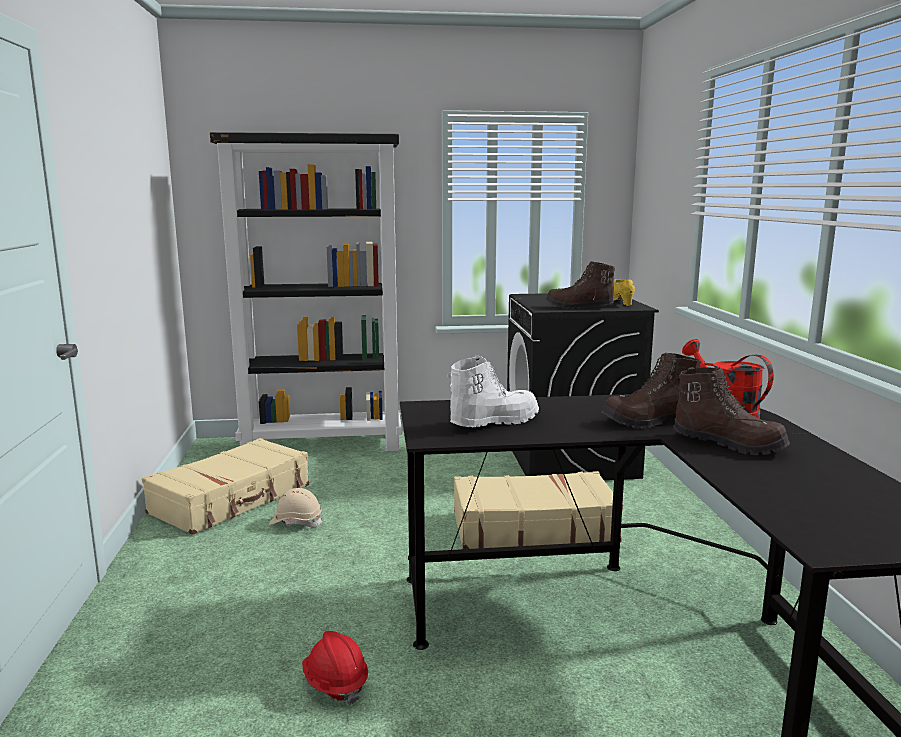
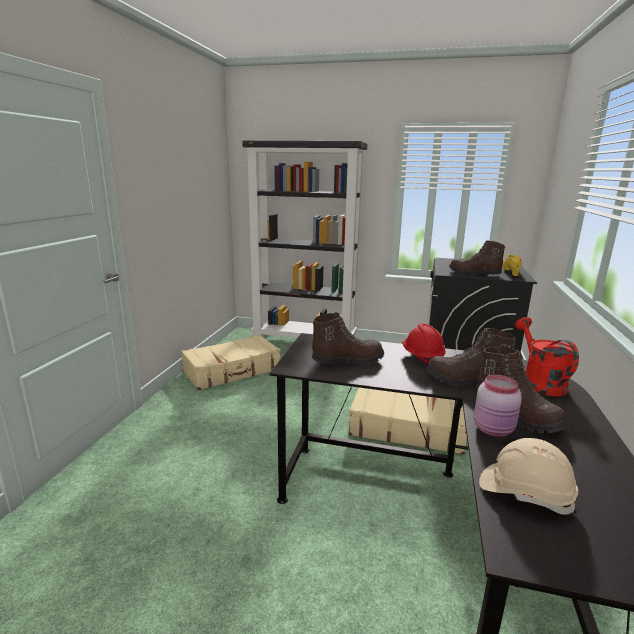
camera: 20 degrees right, 5 degrees up
(296, 522) = (258, 393): beige hard hat -> beige hard hat (524, 492)
(335, 684) = (216, 513): red hard hat -> red hard hat (422, 357)
(493, 422) = (347, 360): white boot -> brown boot
(719, 460) = (494, 430): none -> pink jar

